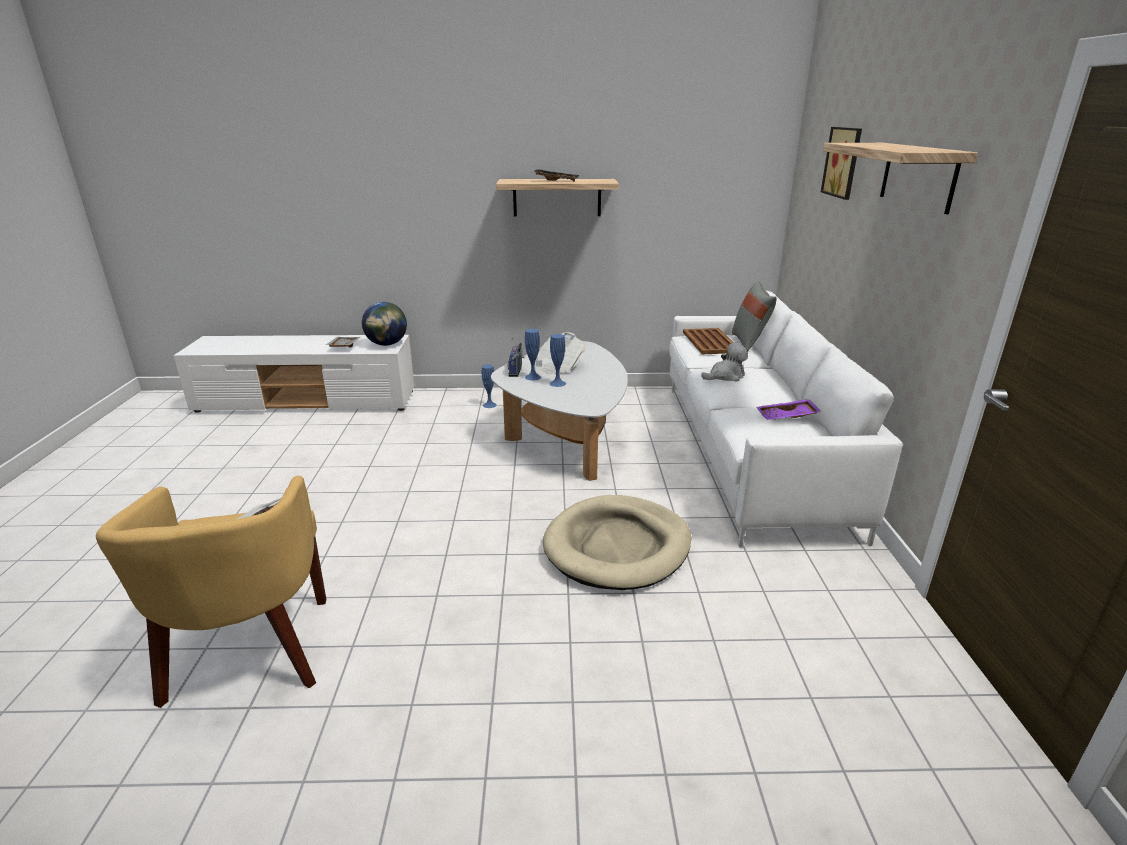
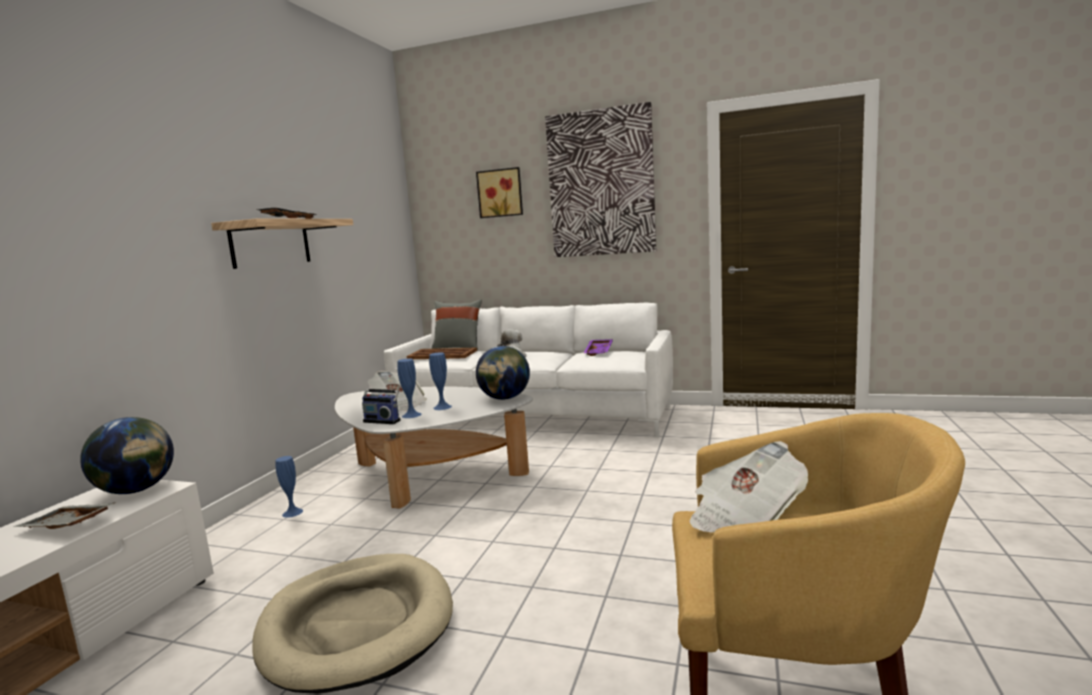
camera: 70 degrees left, 15 degrees down
(592, 403) = (505, 398): none -> globe
(617, 546) = (641, 474): beige dog bed -> beige dog bed (357, 625)
(918, 176) = (601, 183): shelf -> picture

